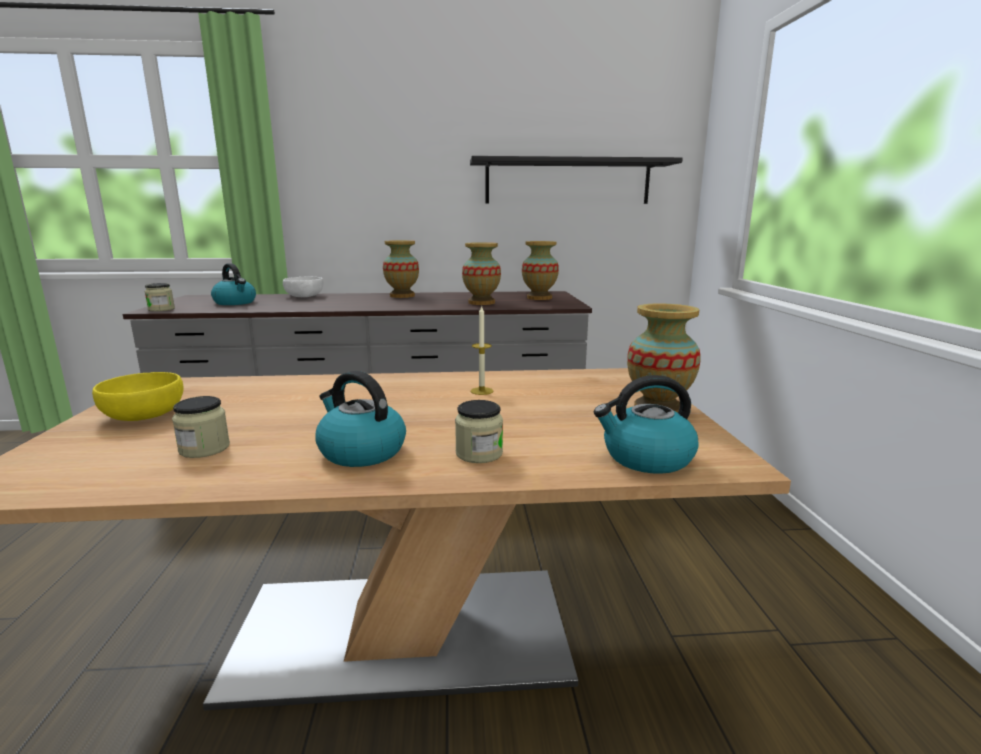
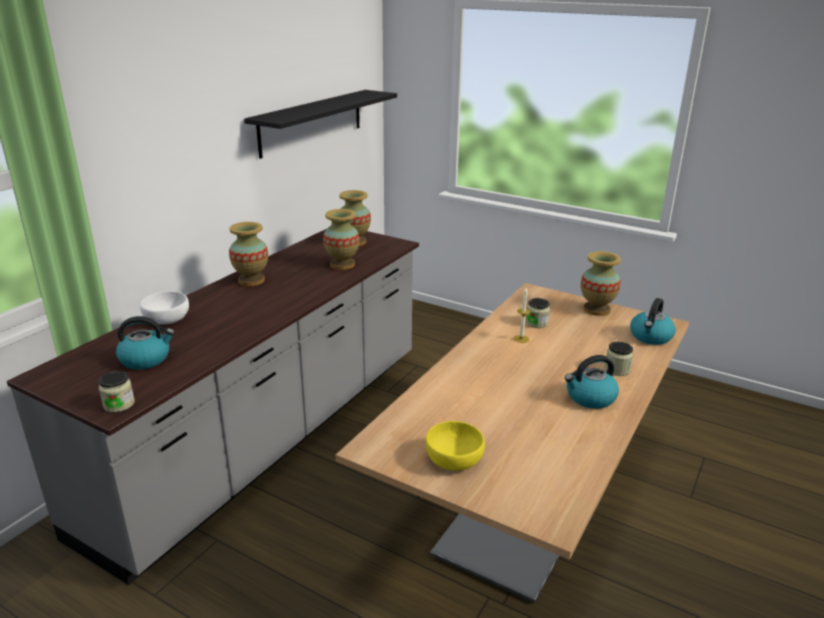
camera: 55 degrees left, 10 degrees up
(204, 448) = (546, 443): jar -> jar (537, 323)

